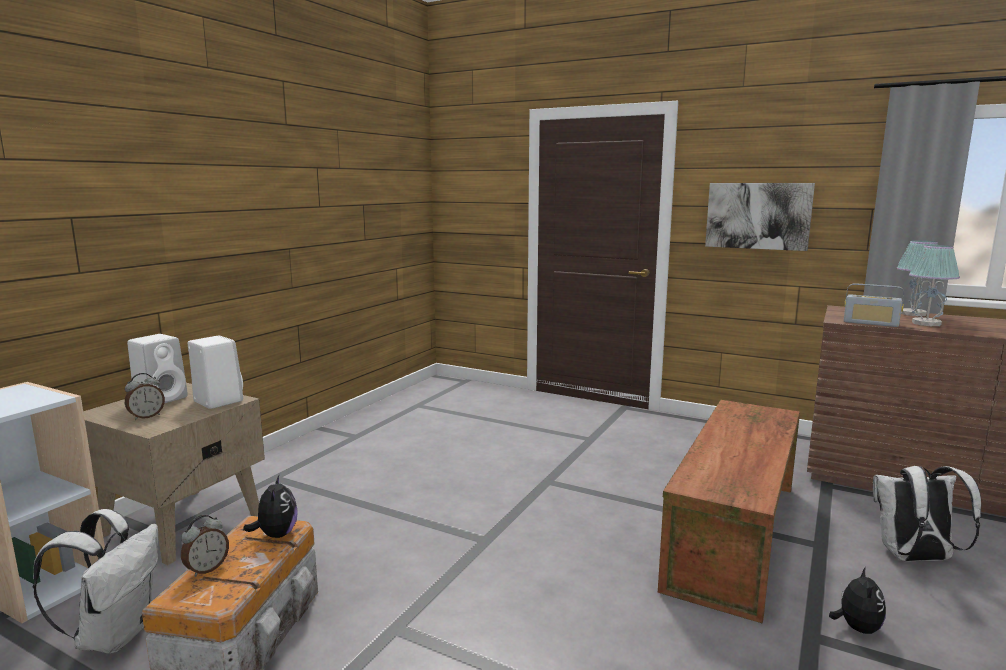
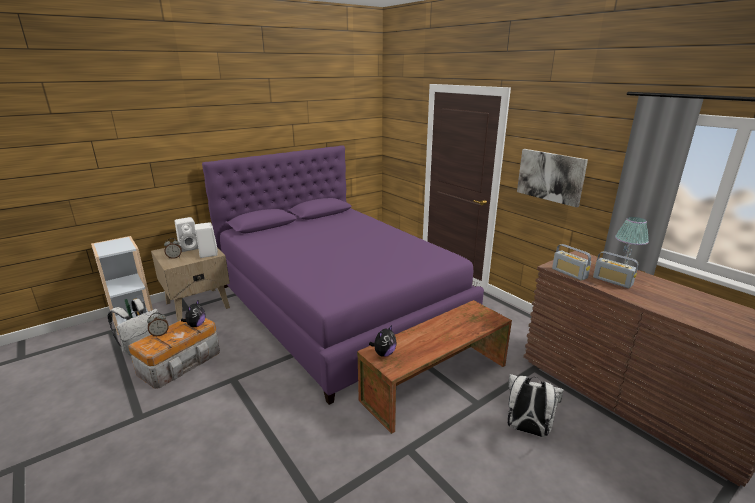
camera: 25 degrees right, 10 degrees up
(467, 469) = (338, 306): none -> purple bed
(856, 627) = (438, 453): plush toy -> plush toy (384, 353)
(926, 323) = (612, 281): table lamp -> radio

